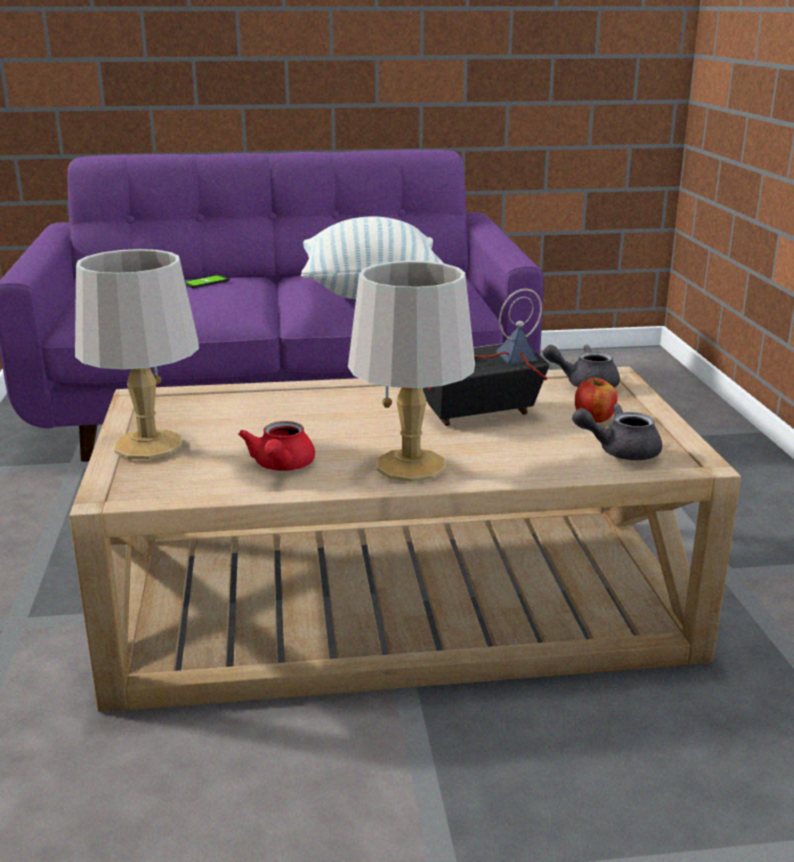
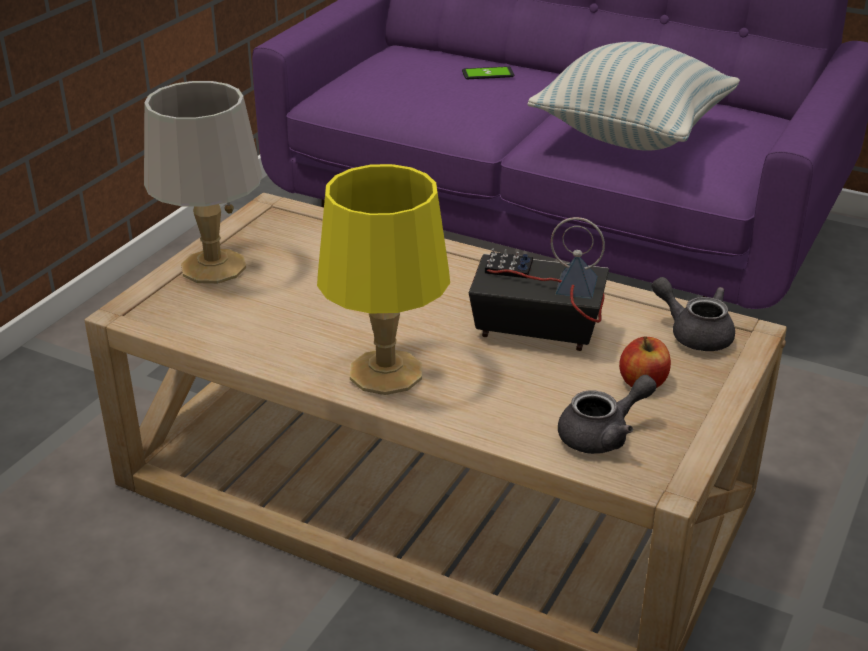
camera: 35 degrees right, 10 degrees up
(281, 466) = (285, 330): red teapot -> none
(411, 466) = (385, 373): grey table lamp -> yellow table lamp
(619, 451) = (603, 435): grey teapot -> grey teapot turned 120 degrees clockwise

